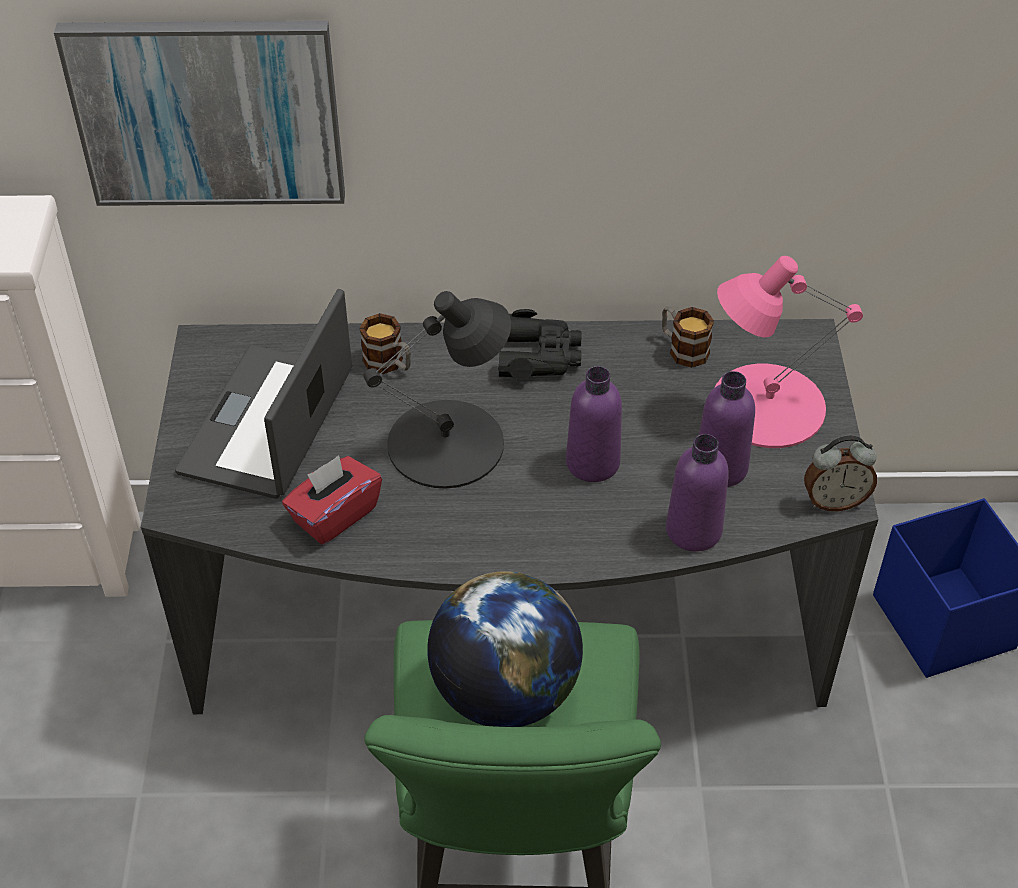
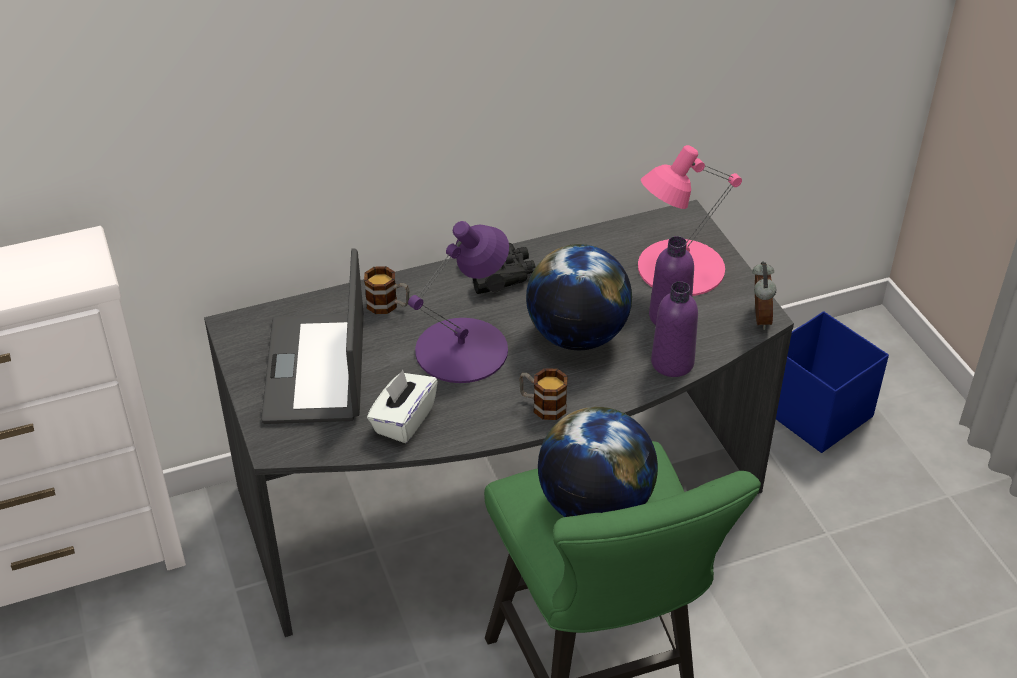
camera: 20 degrees left, 5 degrees down
(208, 112) = (225, 129): picture -> none
(334, 515) = (403, 420): red tissue box -> white tissue box
(448, 444) = (463, 350): black table lamp -> purple table lamp
(592, 463) = (577, 336): purple bottle -> globe
(682, 348) = (601, 244): mug -> mug (542, 405)
(834, 501) = (758, 318): alarm clock -> alarm clock turned 60 degrees counterclockwise

